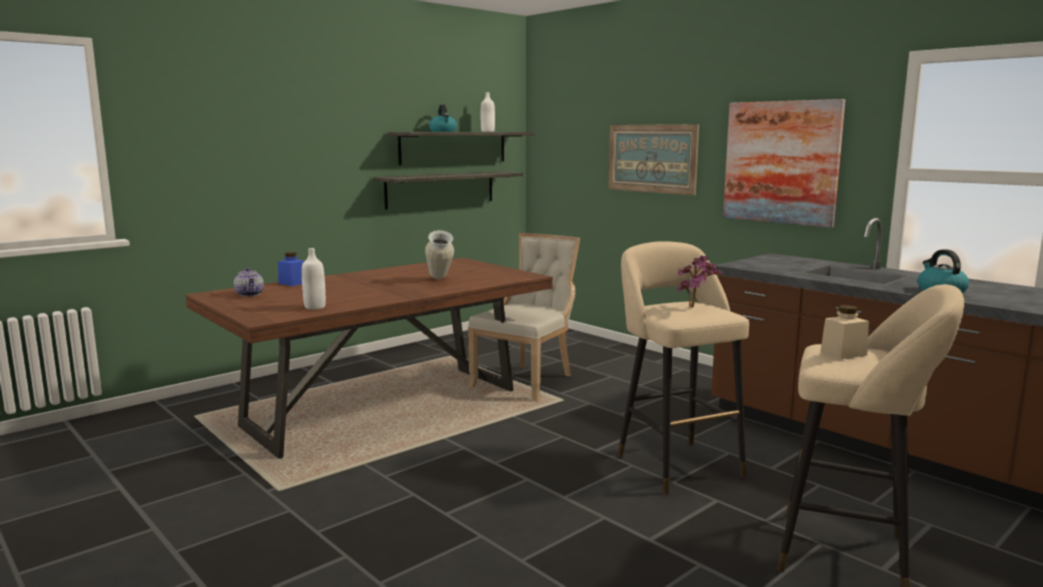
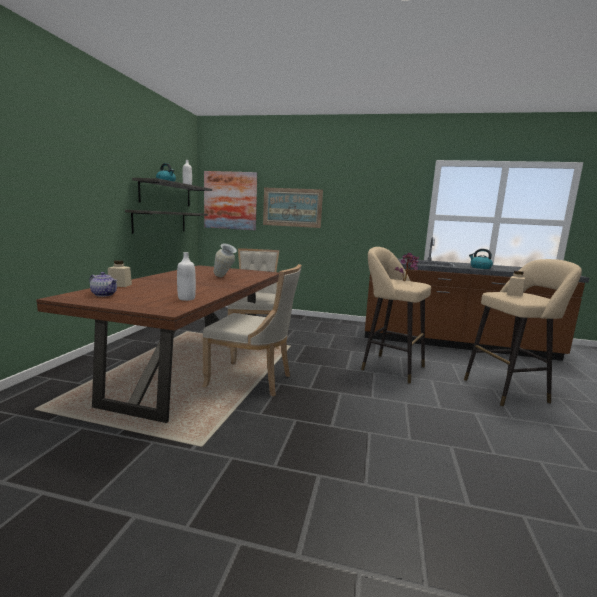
camera: 35 degrees left, 0 degrees up
(292, 283) = (120, 285): blue jar -> beige jar
(436, 436) = (253, 380): none -> beige chair
(781, 162) = (370, 211): picture -> picture (230, 200)

